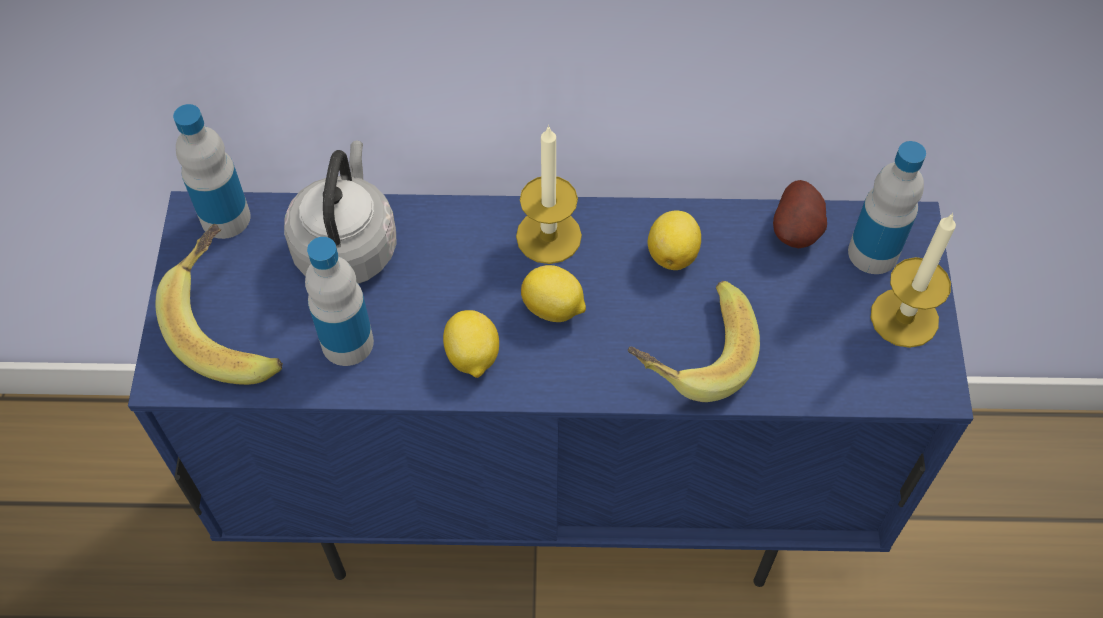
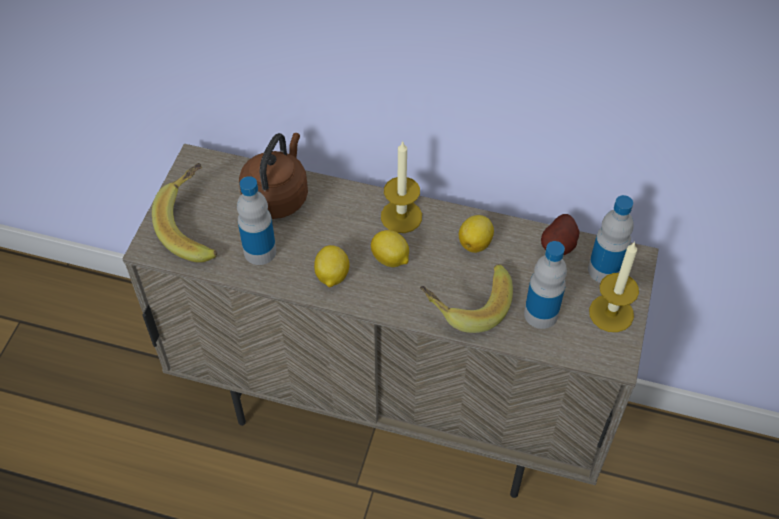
camera: 15 degrees right, 5 degrees down
(225, 218) = (211, 165): bottle -> bottle (541, 314)
(347, 245) = (277, 196): grey kettle -> brown kettle
(552, 501) = (391, 410): blue cabinet -> beige cabinet

